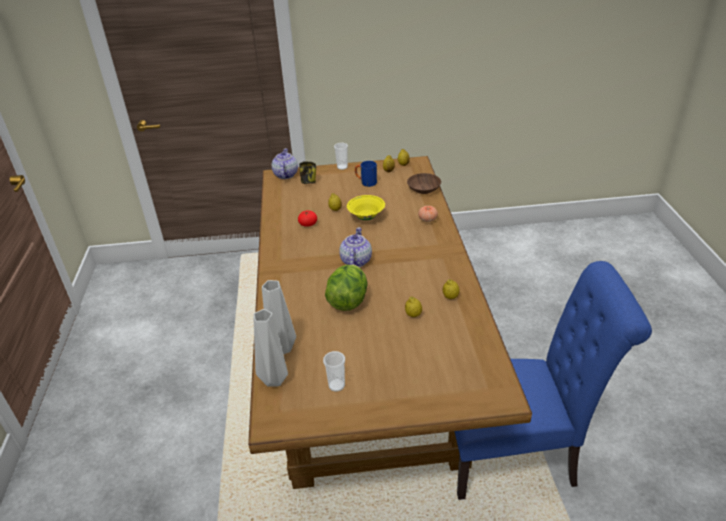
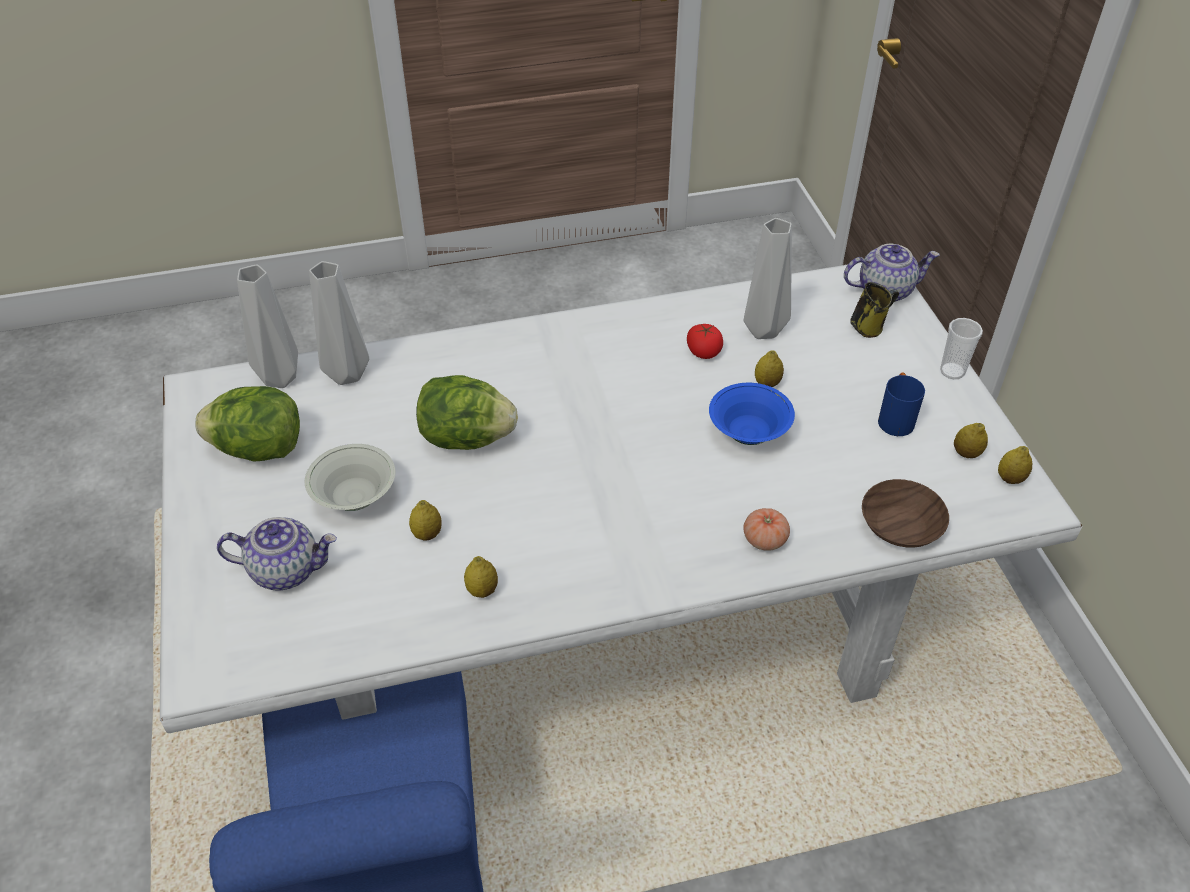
camera: 80 degrees right, 10 degrees up
(299, 207) = (761, 331): none -> grey vase
(336, 385) = (259, 449): cup -> lettuce
(355, 261) = (589, 434): teapot -> teapot (286, 569)
(366, 217) = (748, 434): yellow bowl -> blue bowl
(366, 370) = (597, 625): brown dining table -> white dining table
(384, 342) = (355, 498): none -> white bowl

